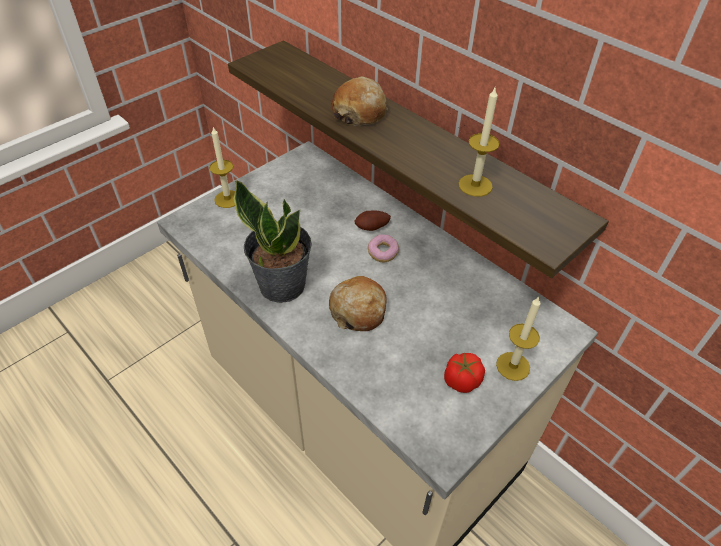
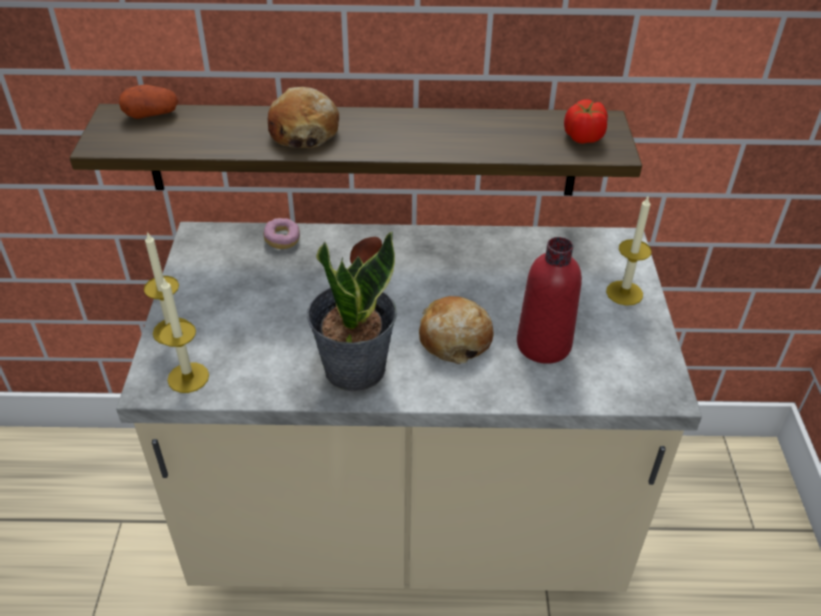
camera: 45 degrees left, 5 degrees down
(297, 59) = (151, 114): none -> potato
(382, 253) = (407, 277): donut -> donut (282, 240)
(406, 356) = (543, 345): none -> red bottle
(461, 380) = (606, 331): tomato -> tomato (583, 137)
(475, 185) = (499, 138): candle -> candle (188, 377)

